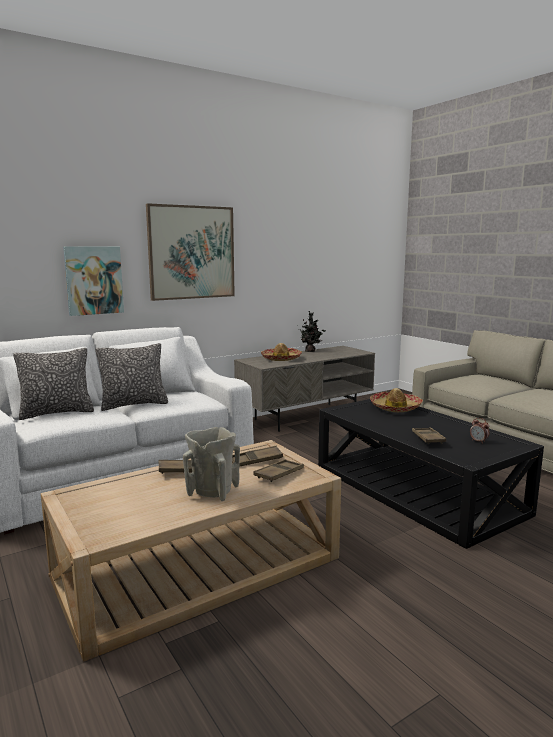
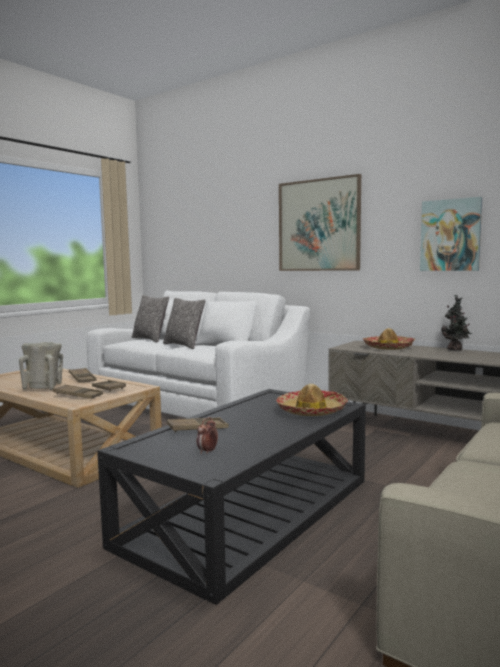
camera: 70 degrees right, 5 degrees down
(94, 280) = (242, 252): picture -> picture (450, 235)

